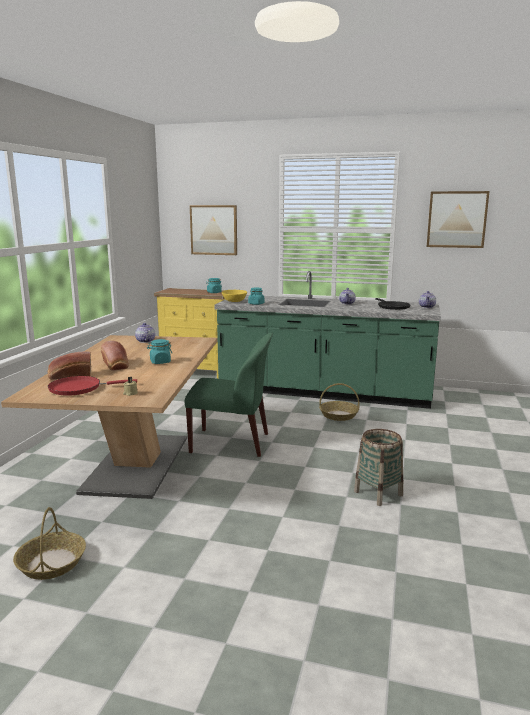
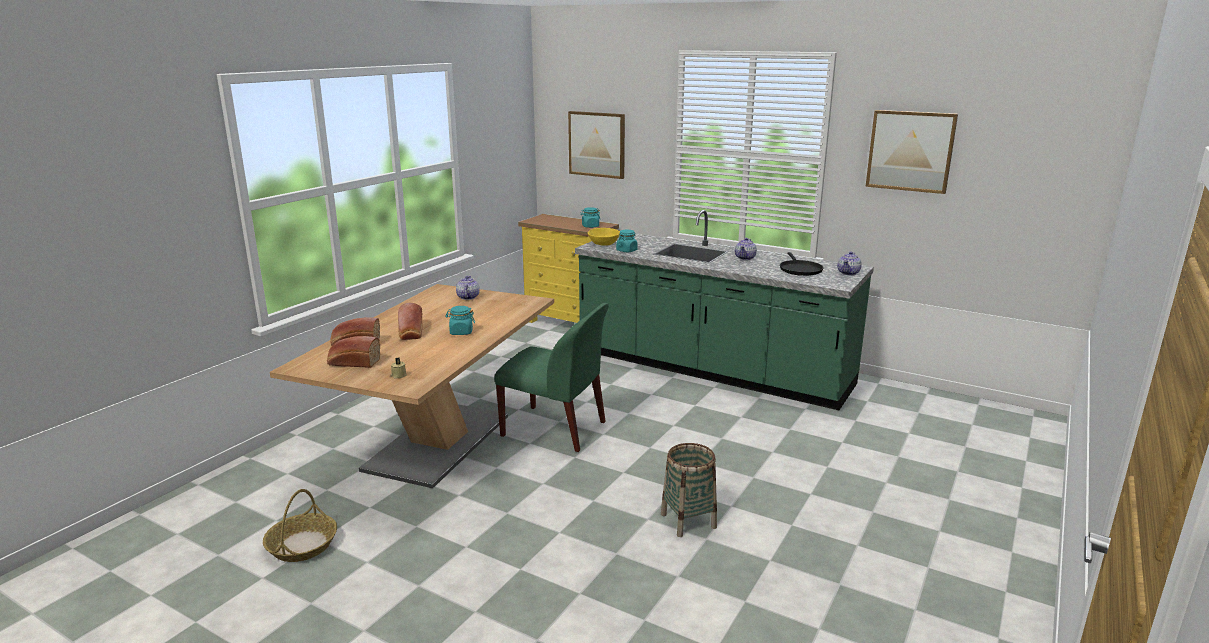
camera: 15 degrees right, 5 degrees up
(79, 388) = (353, 362): red frying pan -> bread
(339, 415) = (709, 406): basket -> none

